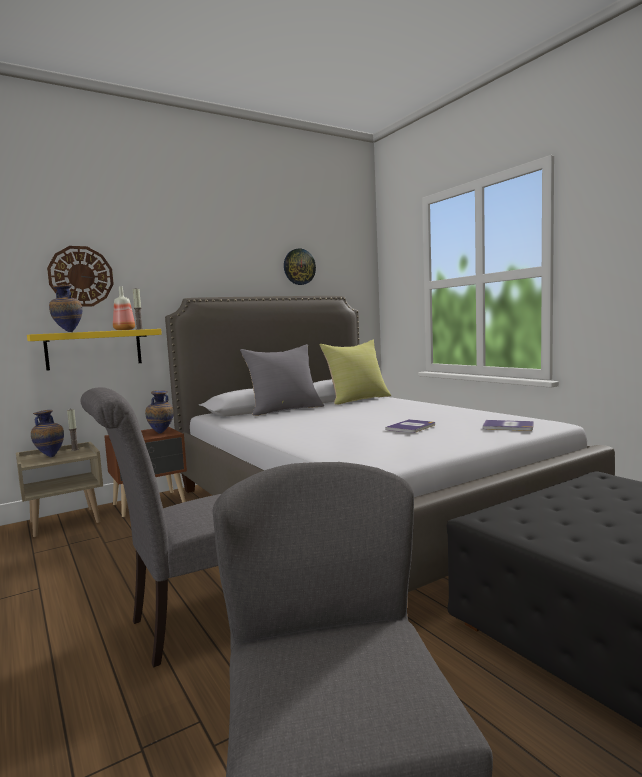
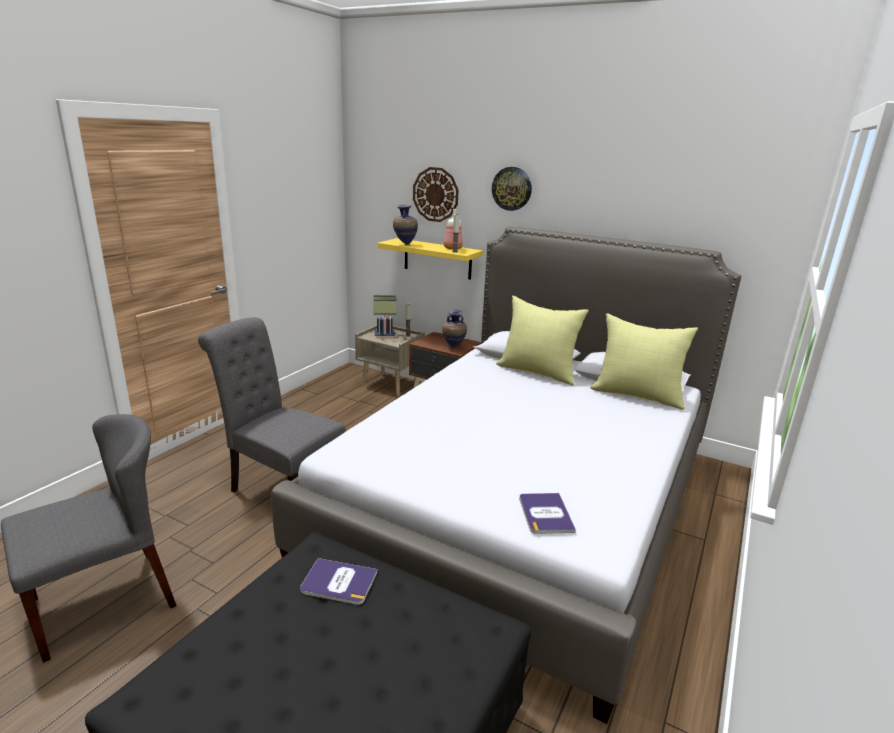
camera: 60 degrees right, 15 degrees up
(50, 456) = (385, 335): vase -> table lamp
(285, 410) = (538, 371): grey pillow -> yellow pillow
(299, 267) = (667, 202): wall clock -> wall clock (512, 188)
(411, 427) = (495, 451): book -> book (338, 582)

